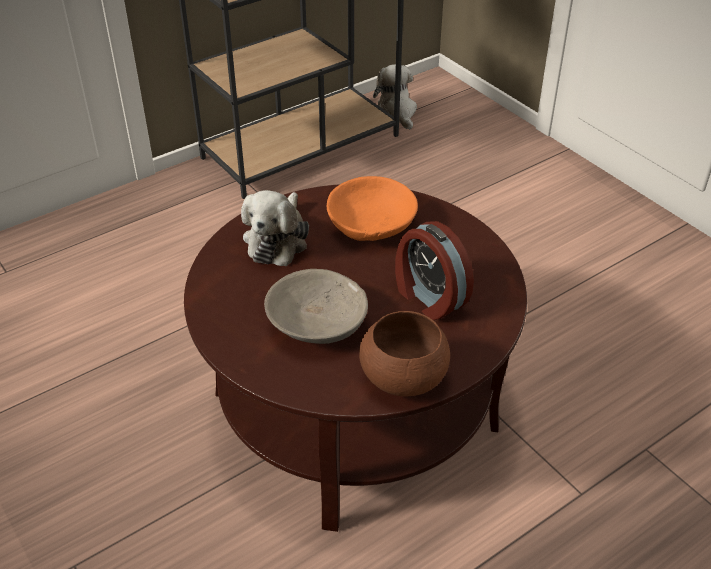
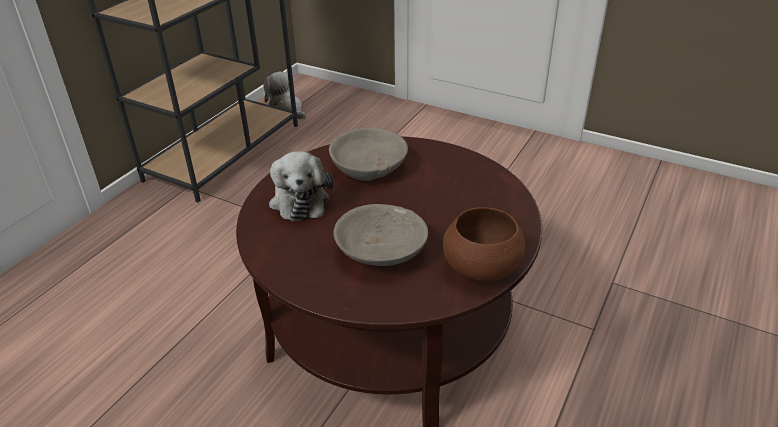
camera: 25 degrees left, 5 degrees down
(371, 224) = (369, 167): orange bowl -> grey bowl
(429, 297) = (454, 205): alarm clock -> none

